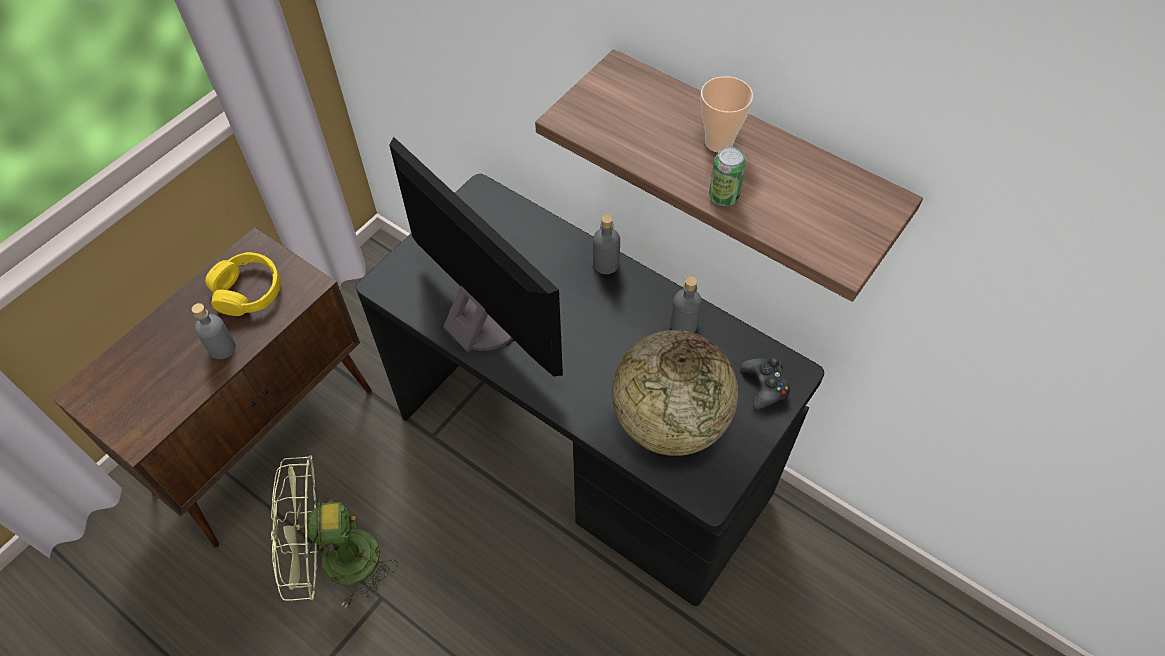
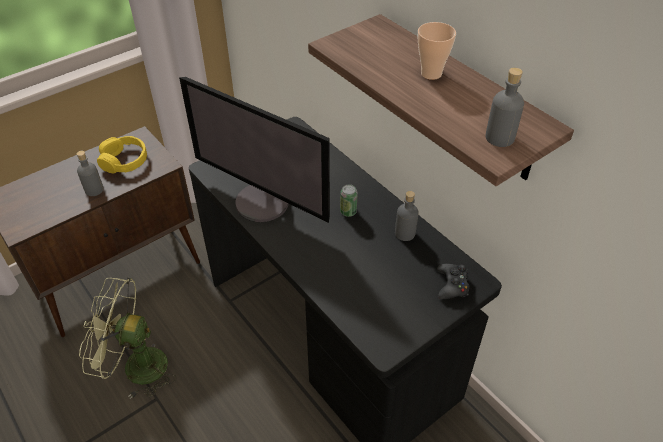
camera: 15 degrees right, 10 degrees down
(482, 320) = (264, 202): monitor -> monitor turned 150 degrees clockwise
(606, 264) = (362, 185): grey bottle -> grey bottle (499, 138)
(669, 421) = (372, 293): globe -> none
(723, 196) = (421, 104): can -> can (348, 212)

